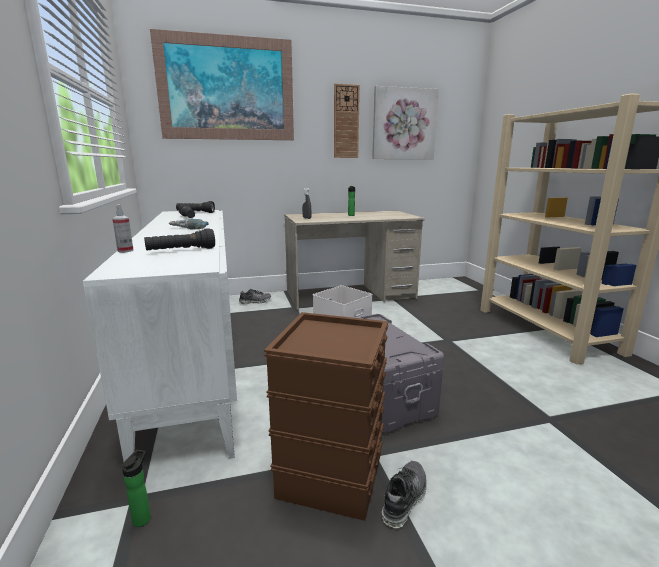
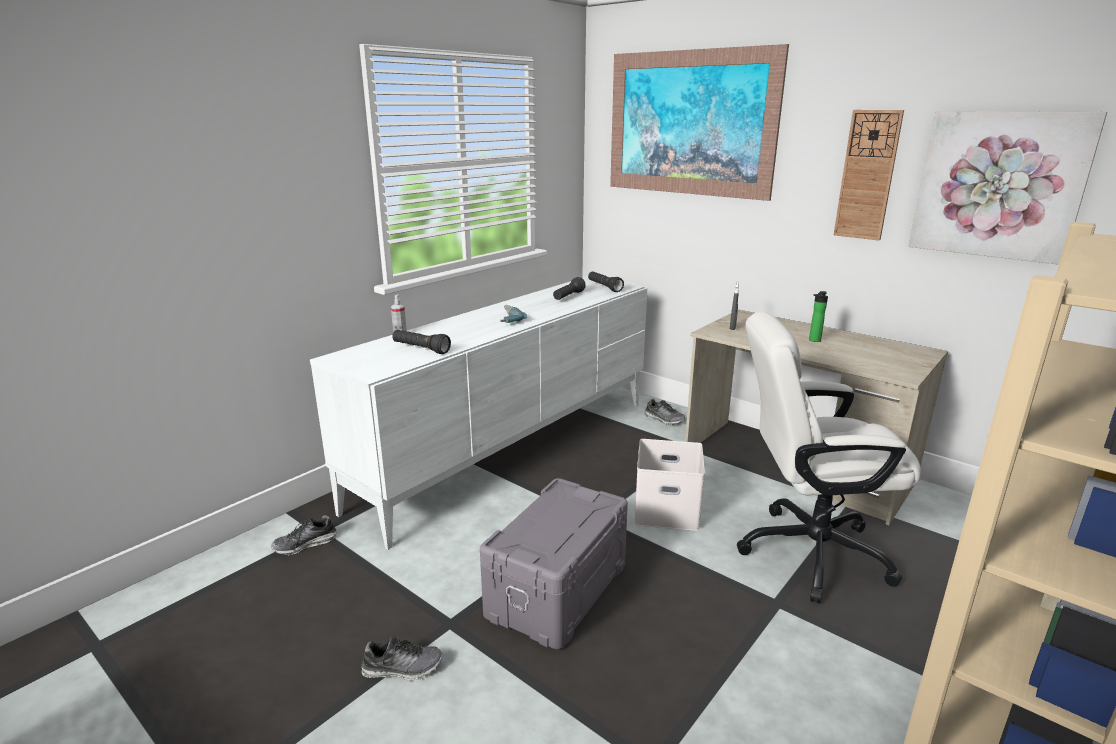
camera: 55 degrees right, 5 degrees up
(143, 517) = (305, 544): bottle -> shoe
(329, 475) = (402, 610): brown storage box -> none
(418, 320) = (805, 554): none -> white office chair

